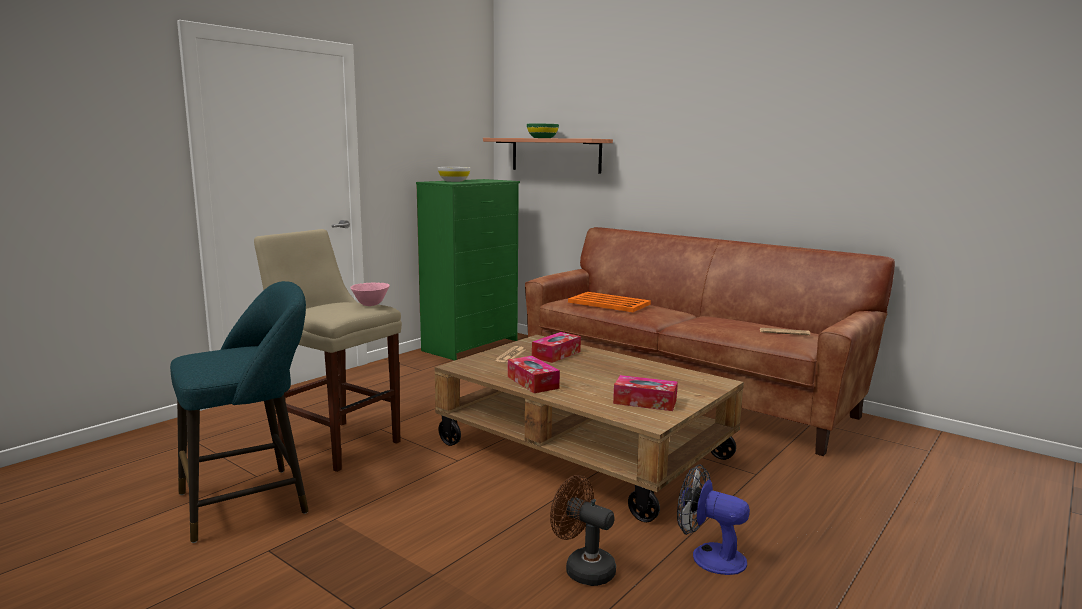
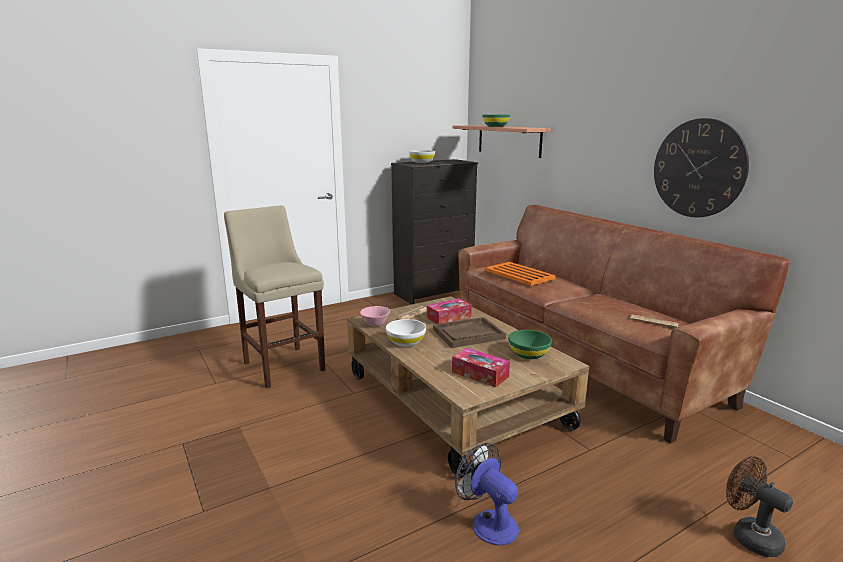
camera: 20 degrees right, 5 degrees up
(251, 501) = (199, 402): turquoise stool -> none
(370, 305) = (300, 267): pink bowl -> pink bowl (375, 325)
(472, 345) = (434, 293): green dresser -> black dresser
(532, 382) = (406, 342): tissue box -> white bowl
(582, 568) = (378, 508): brown fan -> brown fan (749, 536)
(594, 368) = (468, 334): none -> brown tray
(676, 378) = (528, 354): none -> green bowl
(792, 175) = (698, 168): none -> wall clock

